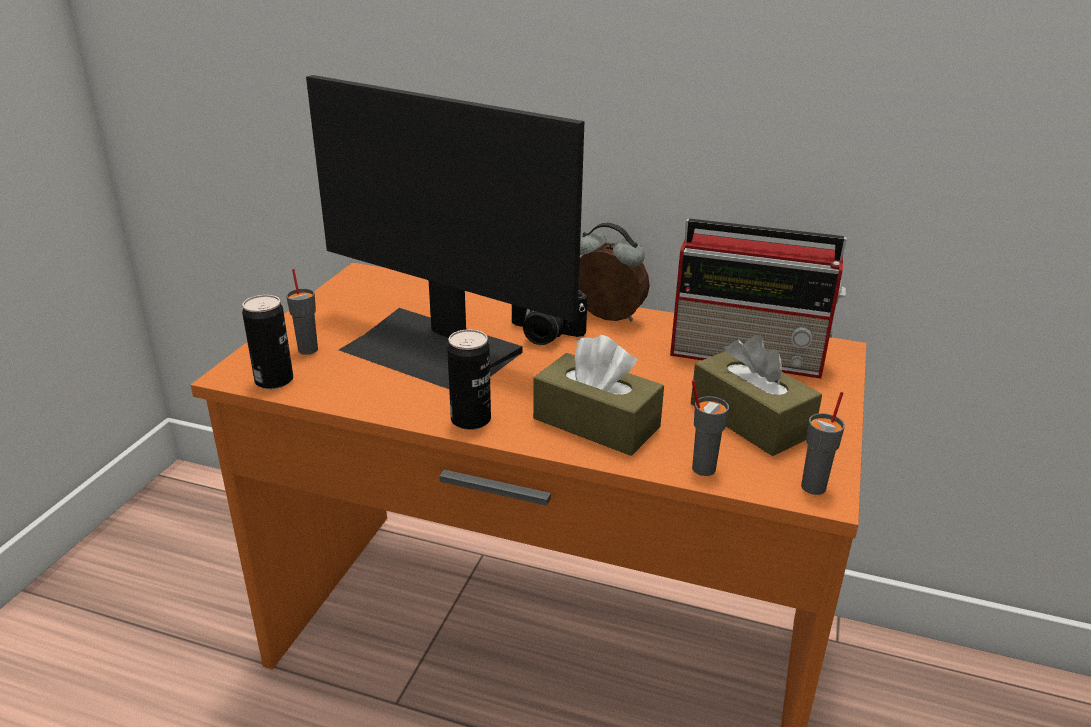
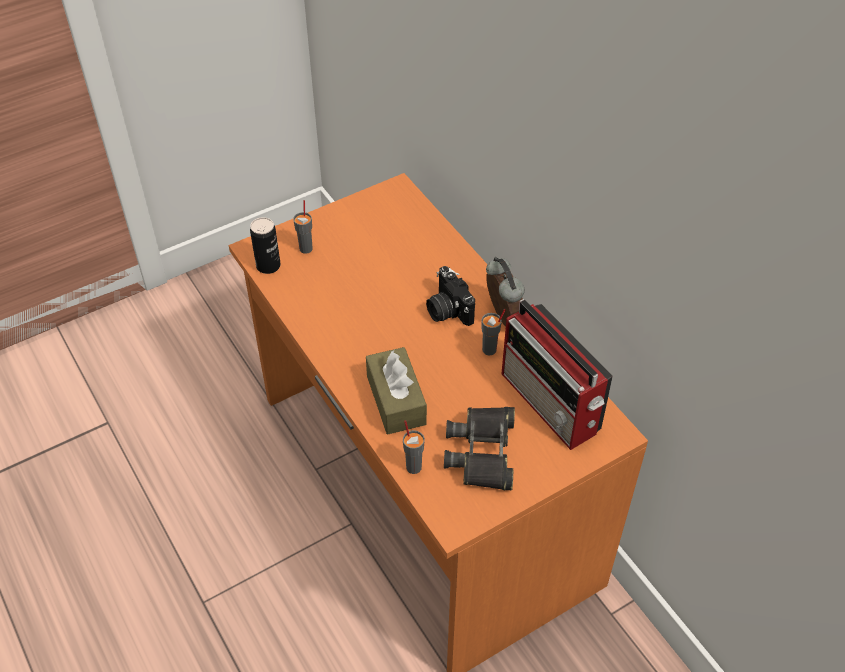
camera: 40 degrees right, 20 degrees up
(434, 349) = (371, 287): monitor -> none
(471, 420) = (335, 357): can -> none
(750, 420) = (483, 452): brown tissue box -> black binoculars
(814, 487) = (455, 517): grey cup -> grey cup (489, 350)

